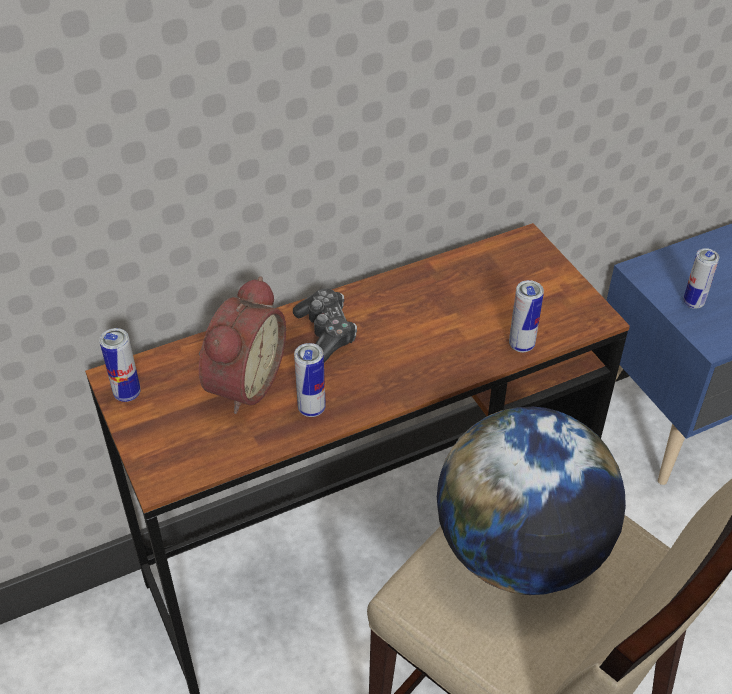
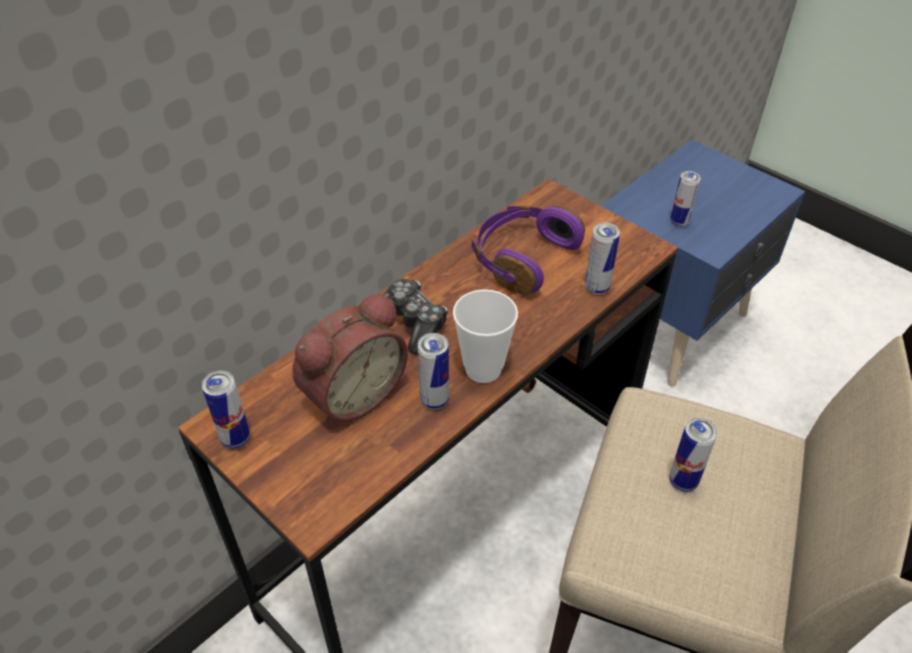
camera: 20 degrees left, 0 degrees up
(241, 382) = (351, 394): alarm clock -> alarm clock turned 45 degrees clockwise
(370, 393) = (483, 369): none -> cup
(462, 298) = (522, 258): none -> purple headphones
(520, 552) = (683, 481): globe -> can

